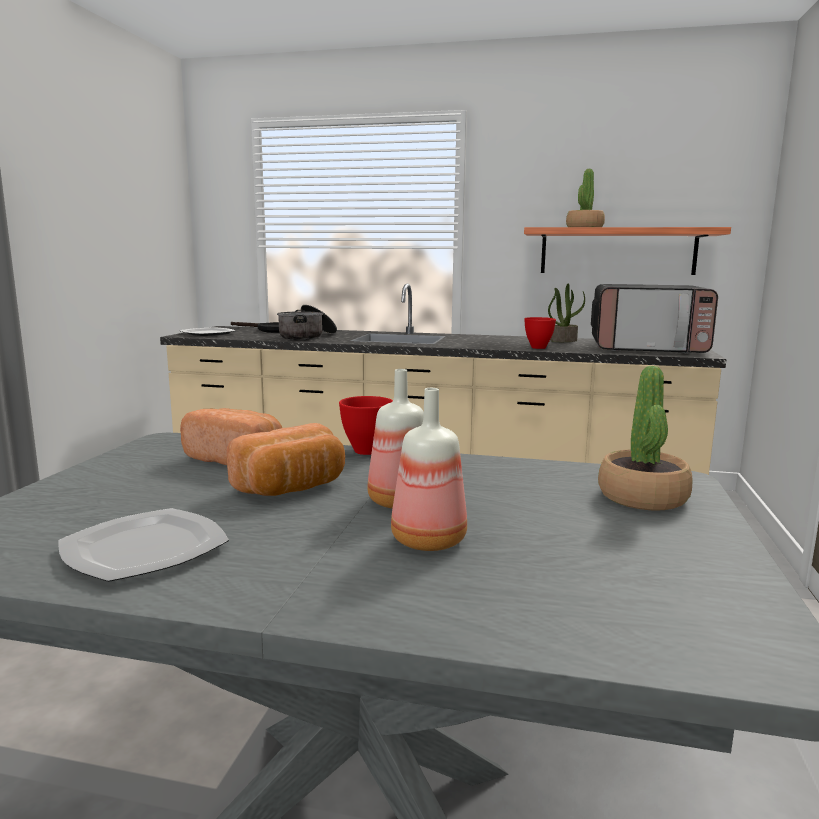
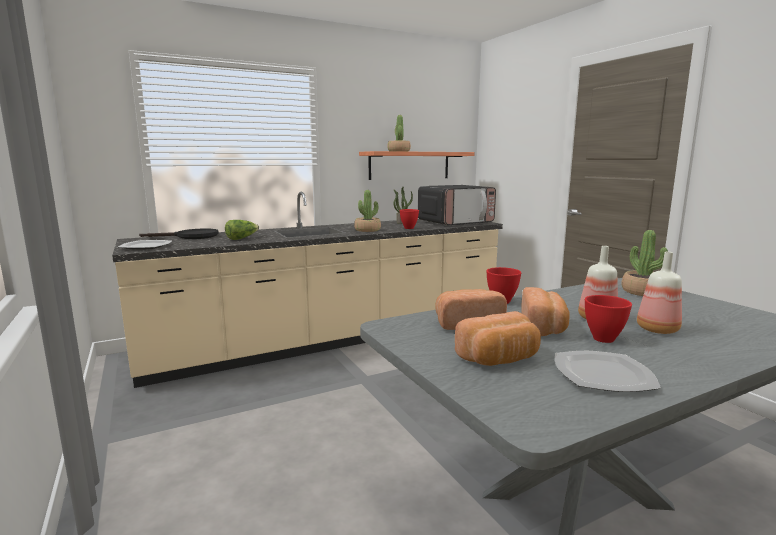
camera: 40 degrees left, 0 degrees up
(126, 497) = (500, 359): none -> bread
(307, 336) = (242, 238): cooking pot -> lettuce
(308, 522) = (603, 338): none -> red bowl
(473, 344) = (367, 230): none -> potted plant

